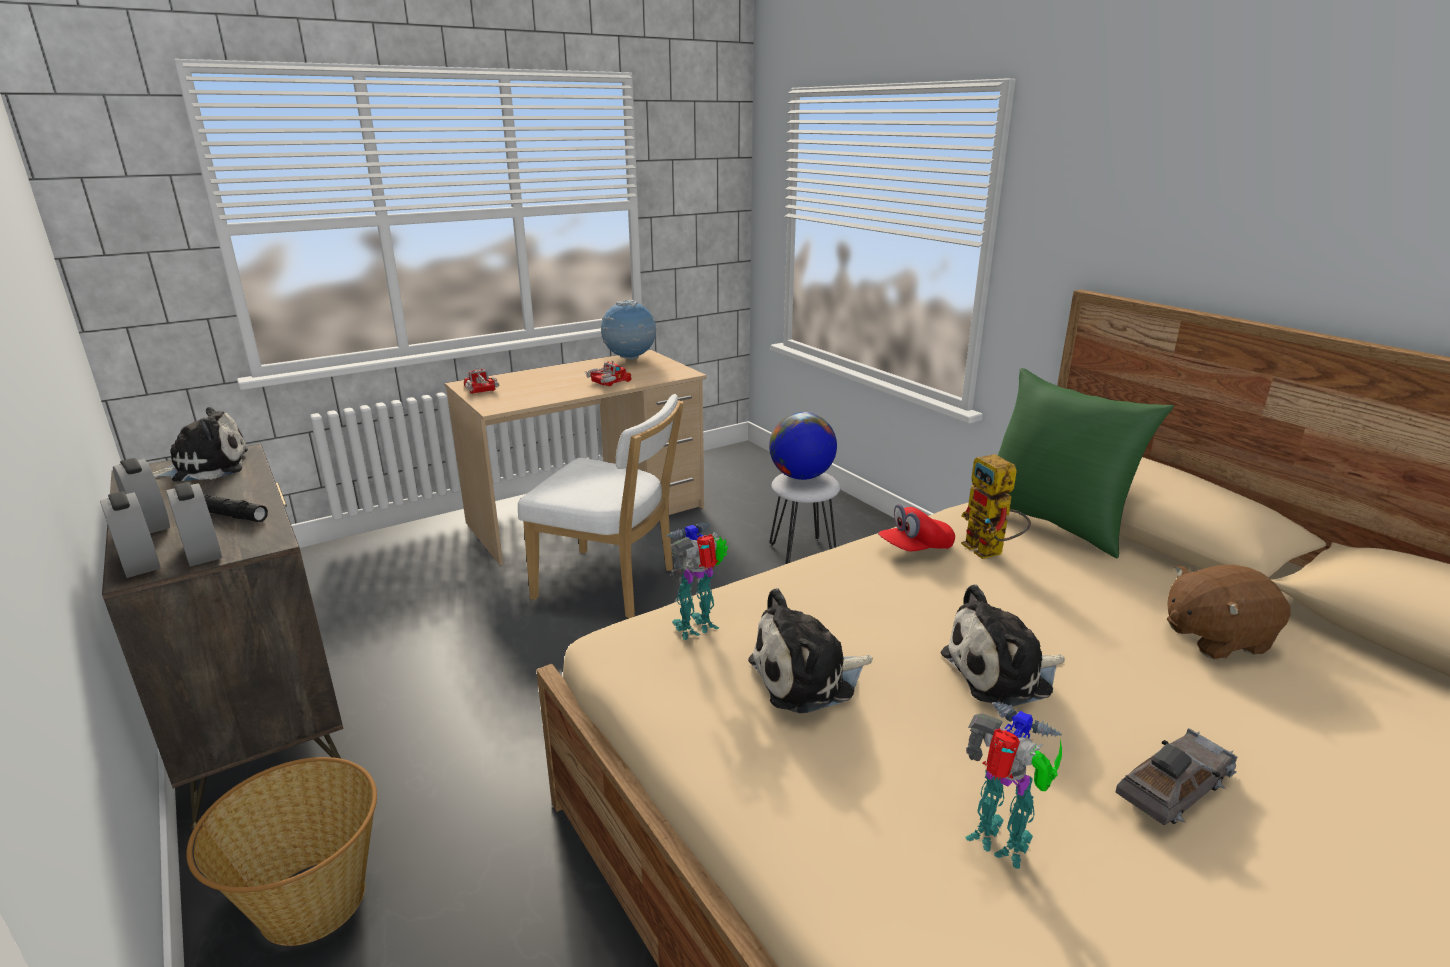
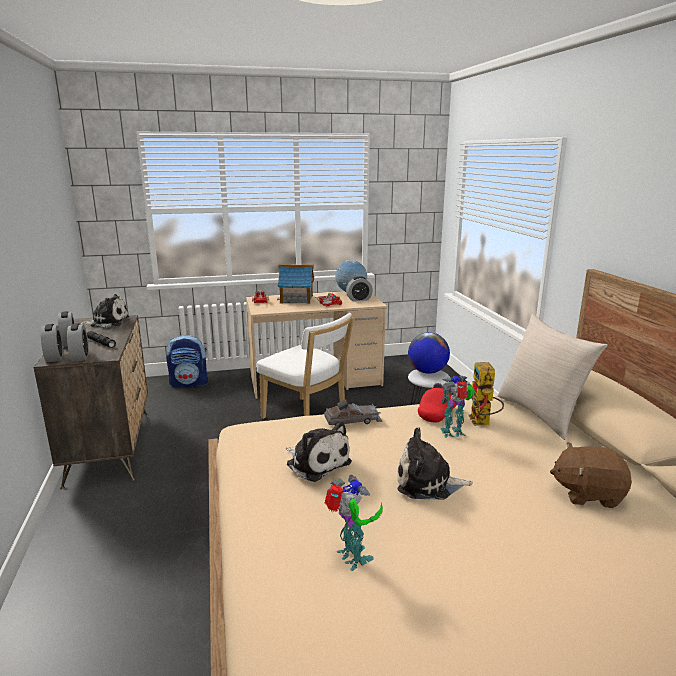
camera: 20 degrees right, 5 degrees down
(310, 902) = (89, 532): basket -> none
(356, 557) = (190, 383): none -> backpack
(544, 379) = (297, 299): none -> toy house
(652, 368) = (359, 299): none -> alarm clock
(698, 627) = (281, 429): toy robot -> toy robot (454, 433)
(807, 678) = (316, 462): plush toy -> plush toy turned 135 degrees counterclockwise
(915, 549) = (437, 413): red cap -> red cap turned 135 degrees clockwise
(1054, 522) = (541, 414): green pillow -> beige pillow
(1176, 786) = (479, 558): grey toy car -> grey toy car (353, 420)

